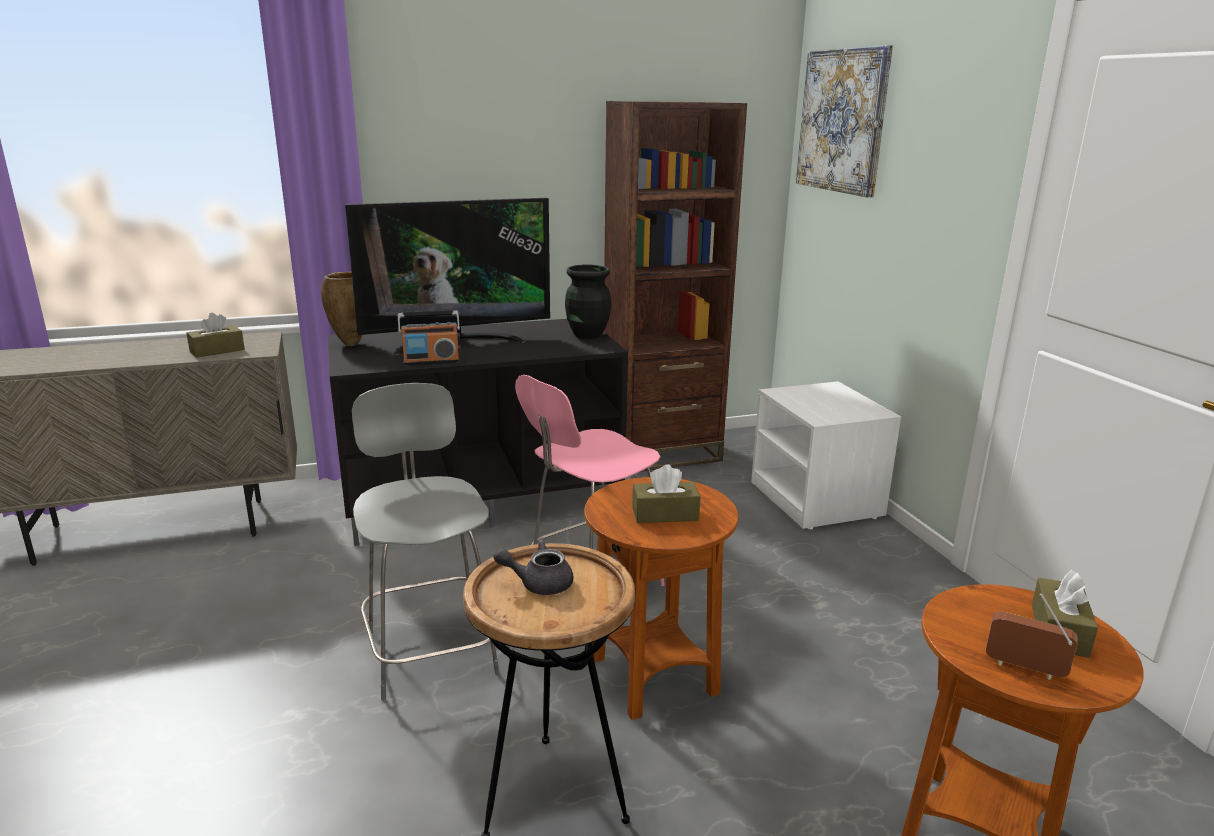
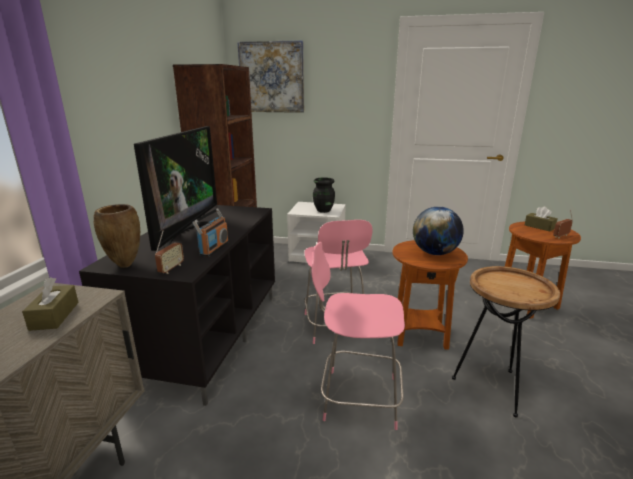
camera: 60 degrees left, 0 degrees up
(357, 360) = (171, 269): none -> radio
(431, 648) = (357, 397): grey stool -> pink stool
(538, 583) = (505, 286): grey teapot -> none
(587, 334) = (229, 209): black vase -> black vase (323, 210)
(665, 514) = (435, 253): brown tissue box -> globe

